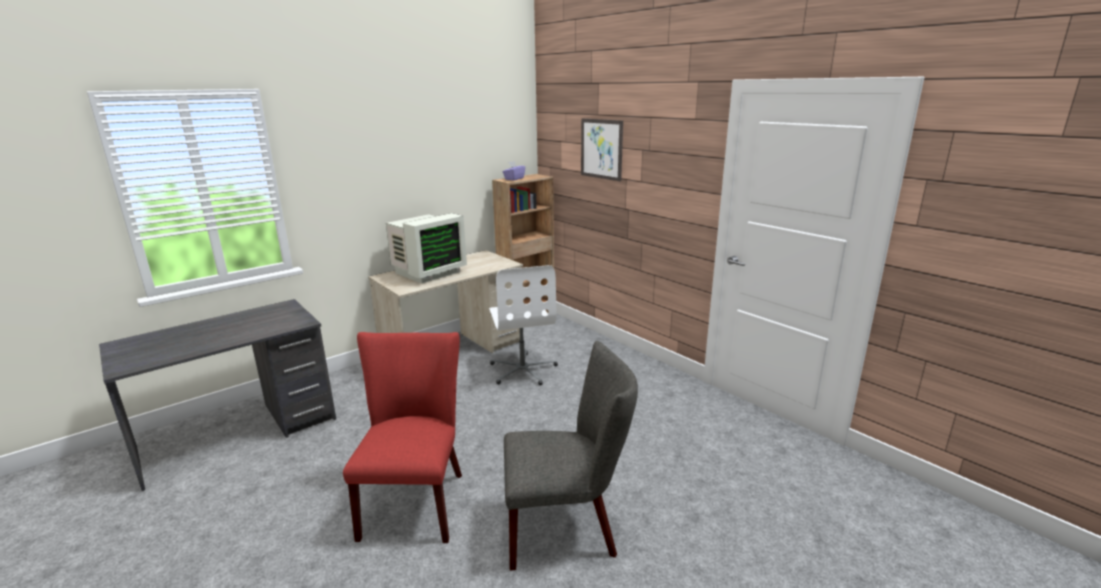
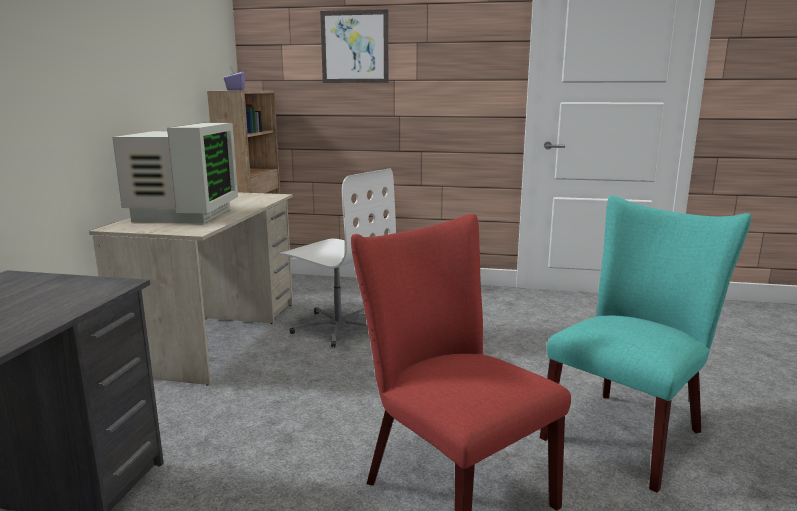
camera: 40 degrees left, 5 degrees down
(567, 527) = (628, 431): grey chair -> turquoise chair

